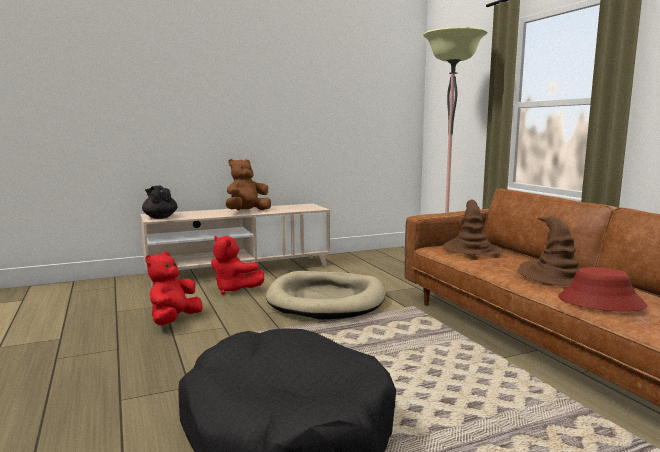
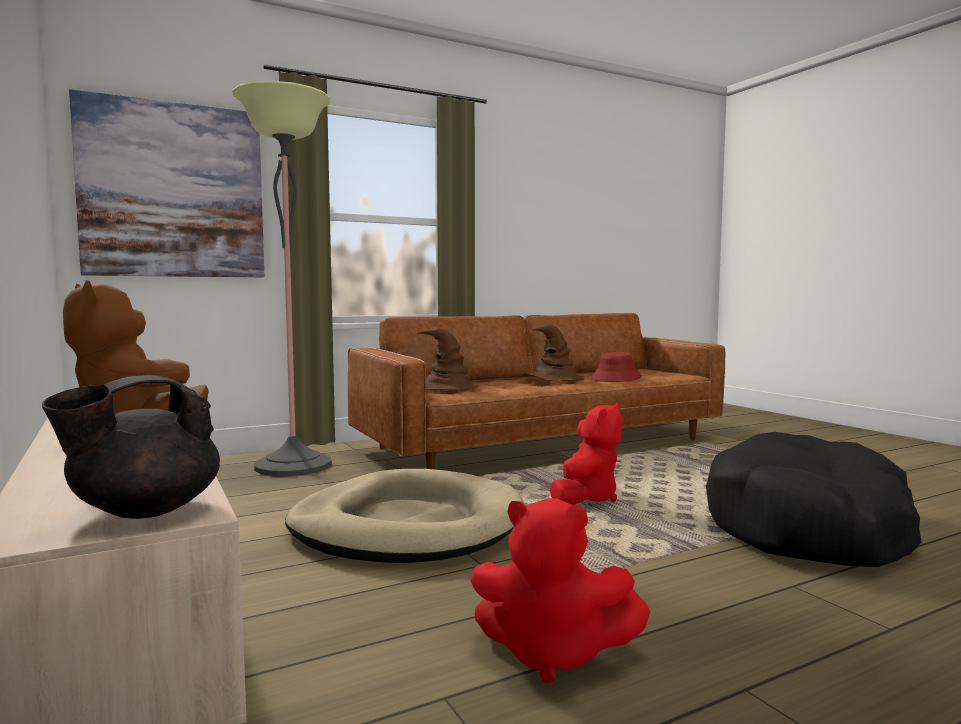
camera: 95 degrees left, 5 degrees down
(234, 290) = (321, 614): red plush toy -> red plush toy (586, 498)
(457, 98) = (173, 191): none -> picture

